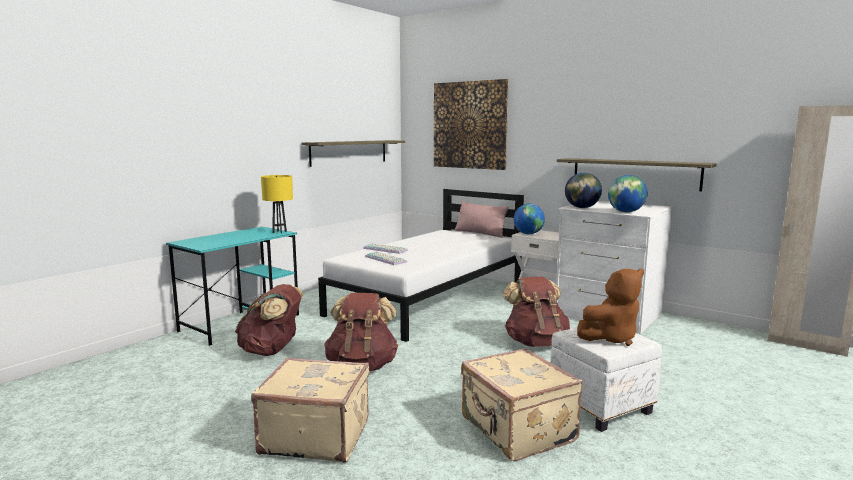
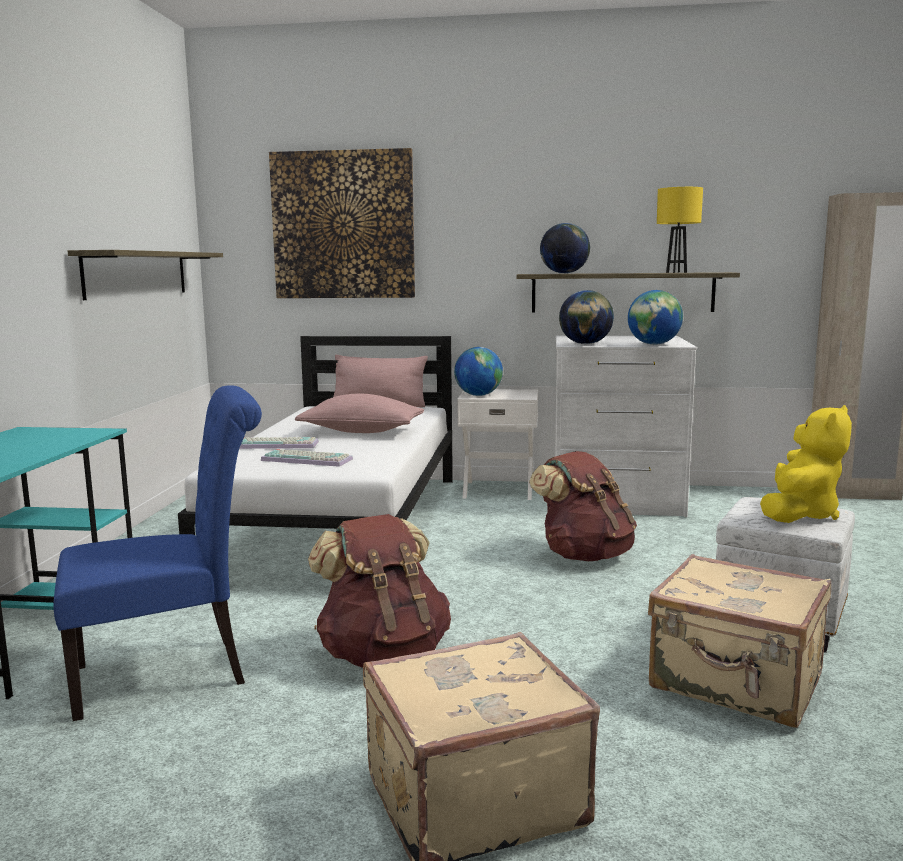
camera: 30 degrees left, 0 degrees up
(272, 351) = (172, 673): brown backpack -> blue chair
(279, 232) = (87, 431): yellow table lamp -> yellow table lamp (676, 272)
(439, 248) = (361, 431): none -> pink pillow
(591, 159) = (564, 273): none -> globe
(611, 338) = (799, 514): brown plush toy -> yellow plush toy

